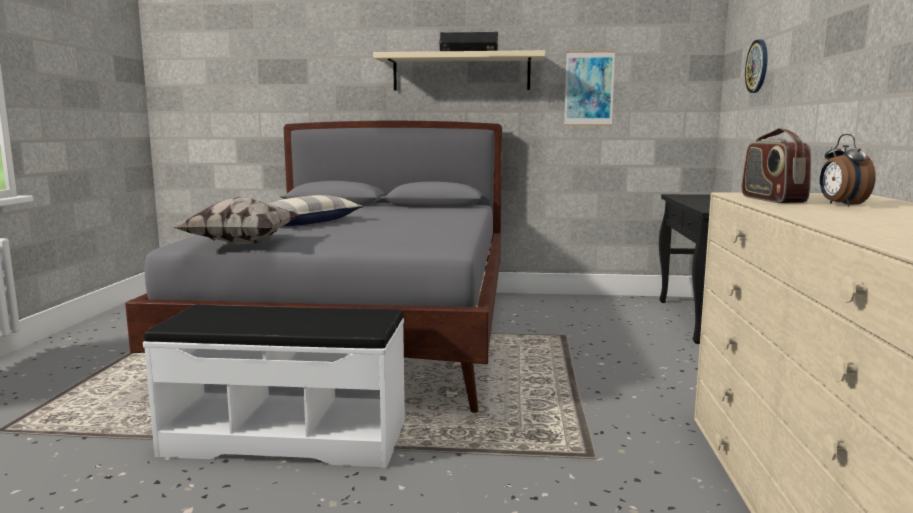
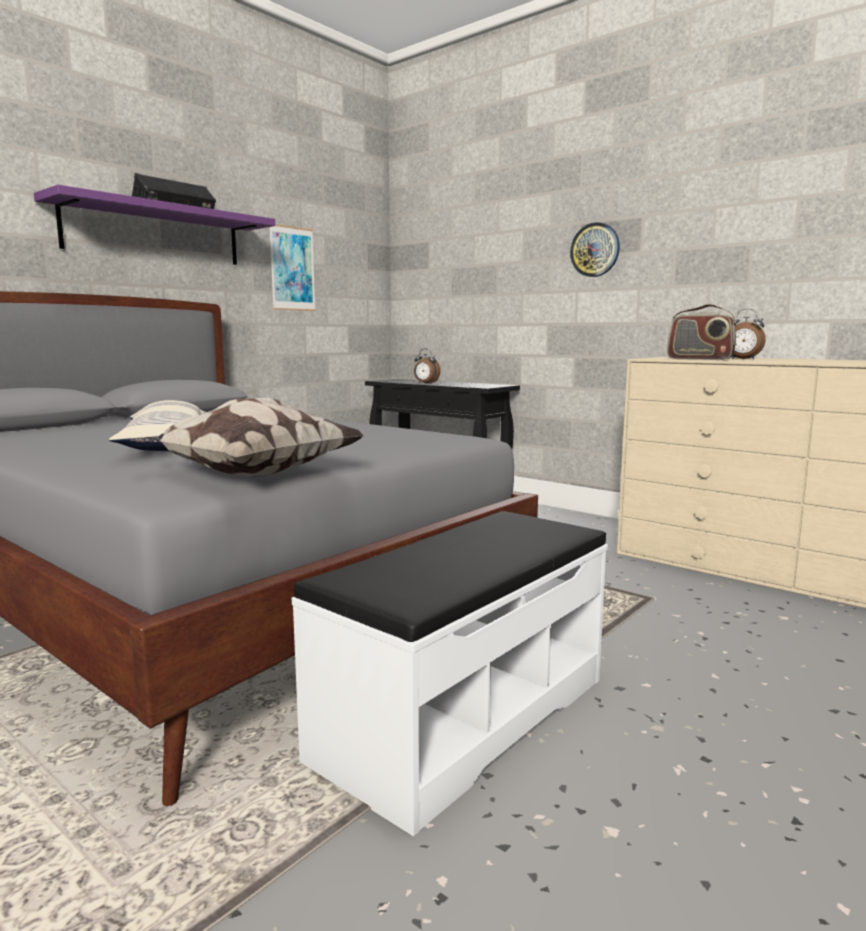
camera: 55 degrees left, 0 degrees up
(461, 72) = (155, 234): beige shelf -> purple shelf
(688, 202) = (425, 383): none -> alarm clock
(757, 66) = (467, 259): wall clock -> wall clock (595, 250)

